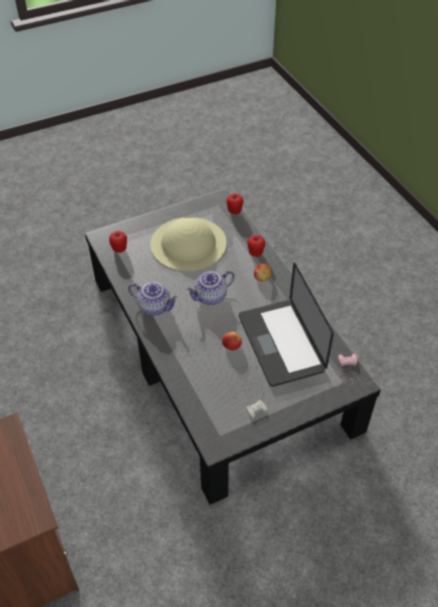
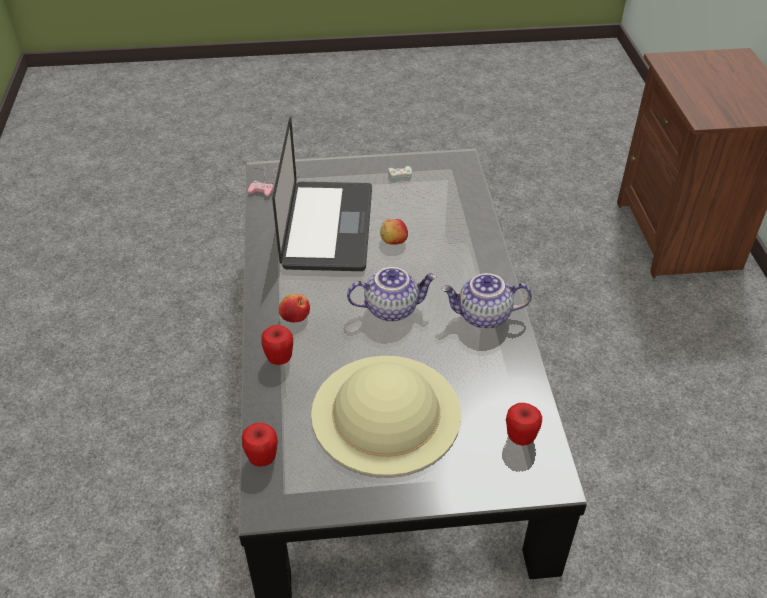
camera: 160 degrees left, 5 degrees down
(155, 306) = (483, 317): teapot -> teapot turned 45 degrees counterclockwise

